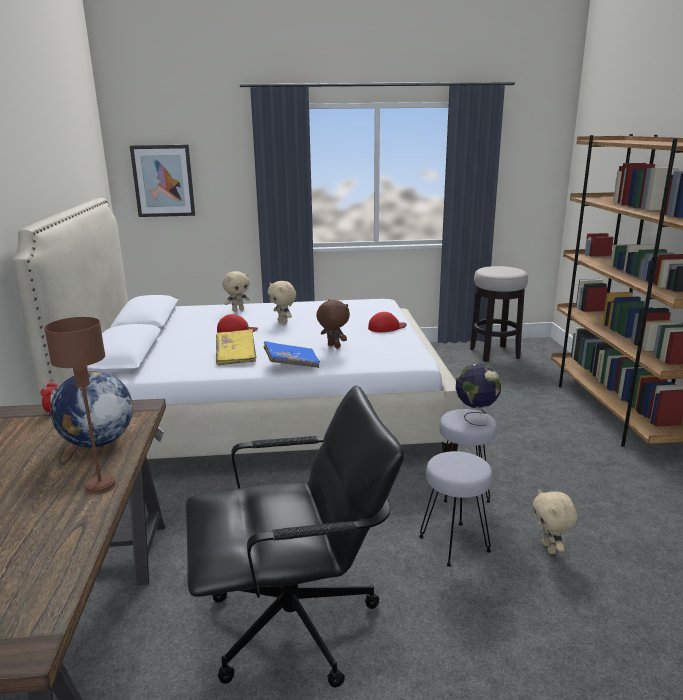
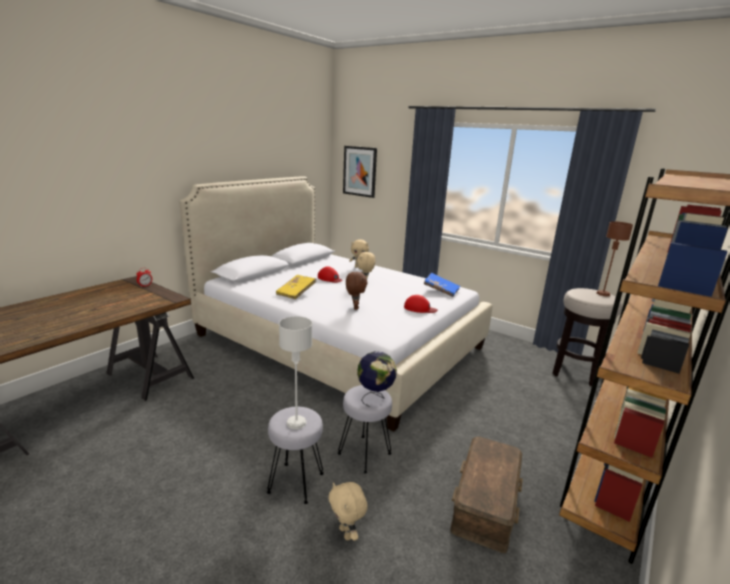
camera: 40 degrees right, 0 degrees up
(97, 442) = (122, 306): globe -> none
(100, 485) = (77, 325): brown table lamp -> brown table lamp (603, 294)
(291, 364) = (310, 308): blue book -> blue book (441, 290)
(295, 624) = (153, 463): black office chair -> none
(465, 466) = (296, 423): none -> grey table lamp
(550, 548) = (346, 533): beige plush toy -> beige plush toy turned 60 degrees counterclockwise
(586, 469) = (487, 502): none -> brown storage box

